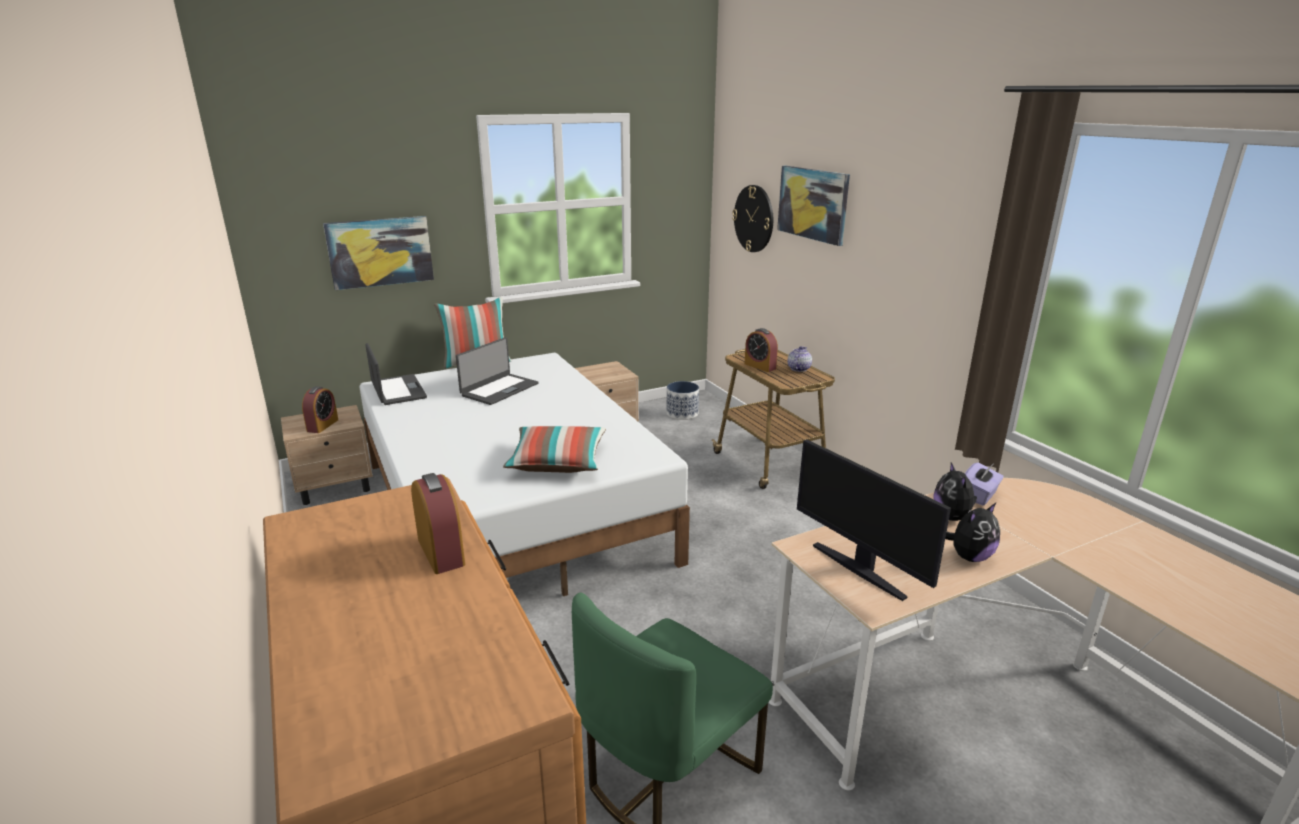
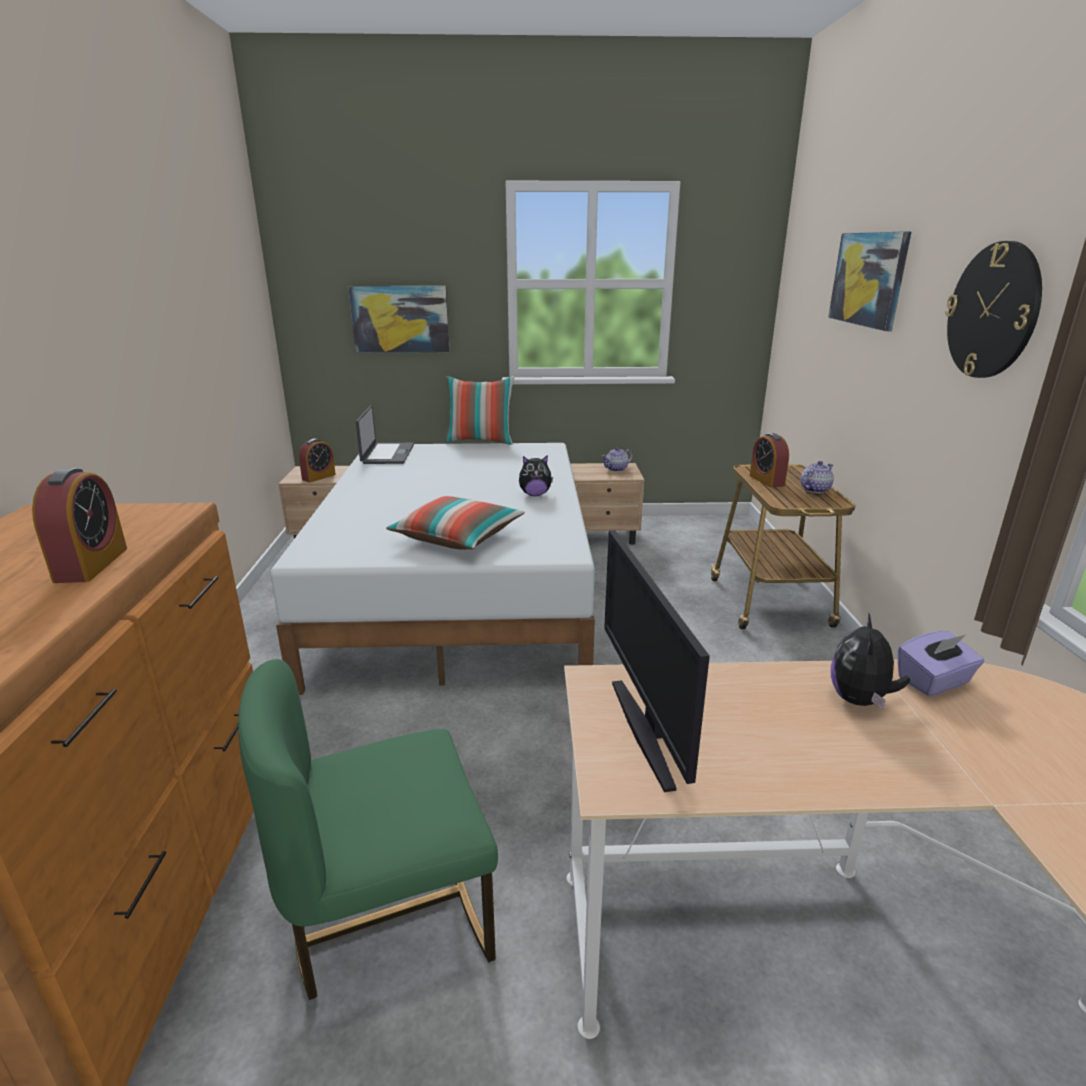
camera: 25 degrees right, 0 degrees up
(499, 389) = (475, 466): laptop -> none
(606, 370) = (616, 469): none -> teapot
(682, 413) = (704, 534): planter -> none
(754, 218) = (811, 307): wall clock -> wall clock (993, 311)
(969, 557) = (835, 762): plush toy -> plush toy (535, 494)

